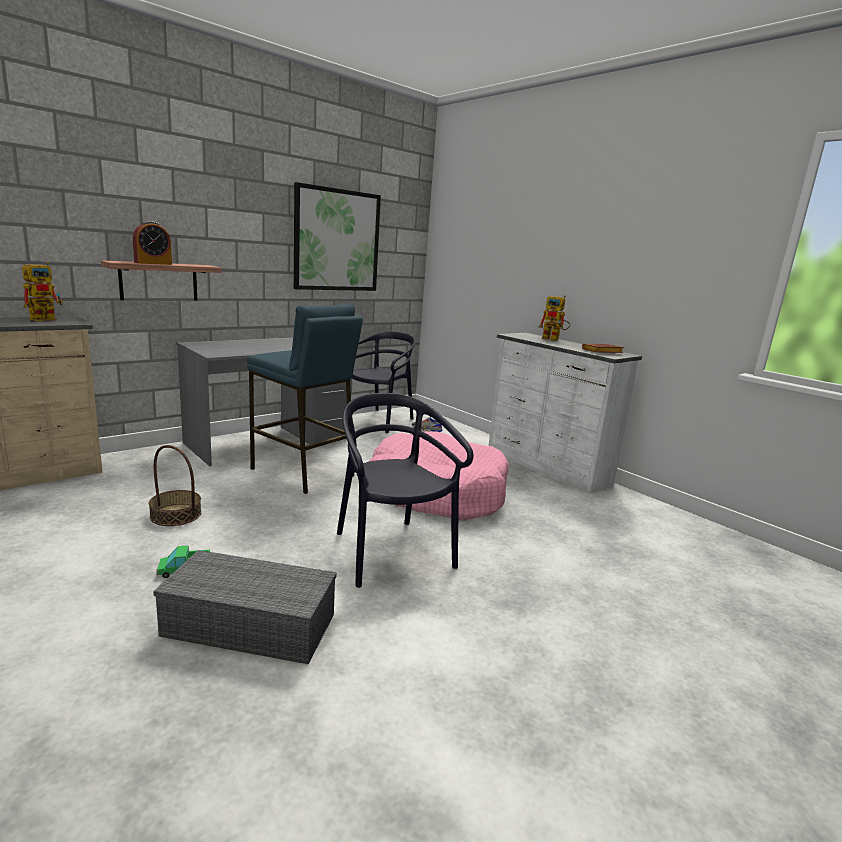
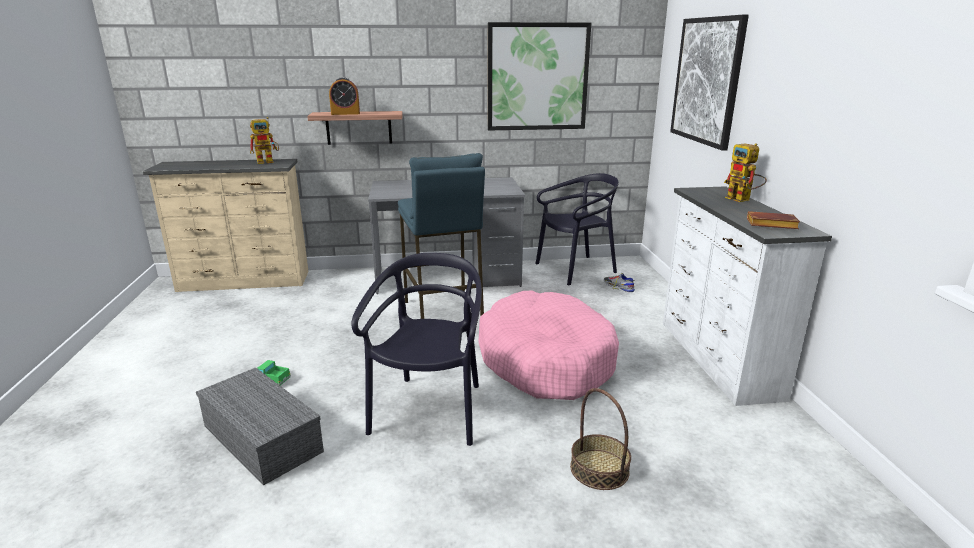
camera: 35 degrees right, 5 degrees up
(176, 515) = (311, 332): basket -> basket (599, 469)
(491, 250) = (707, 81): none -> picture

